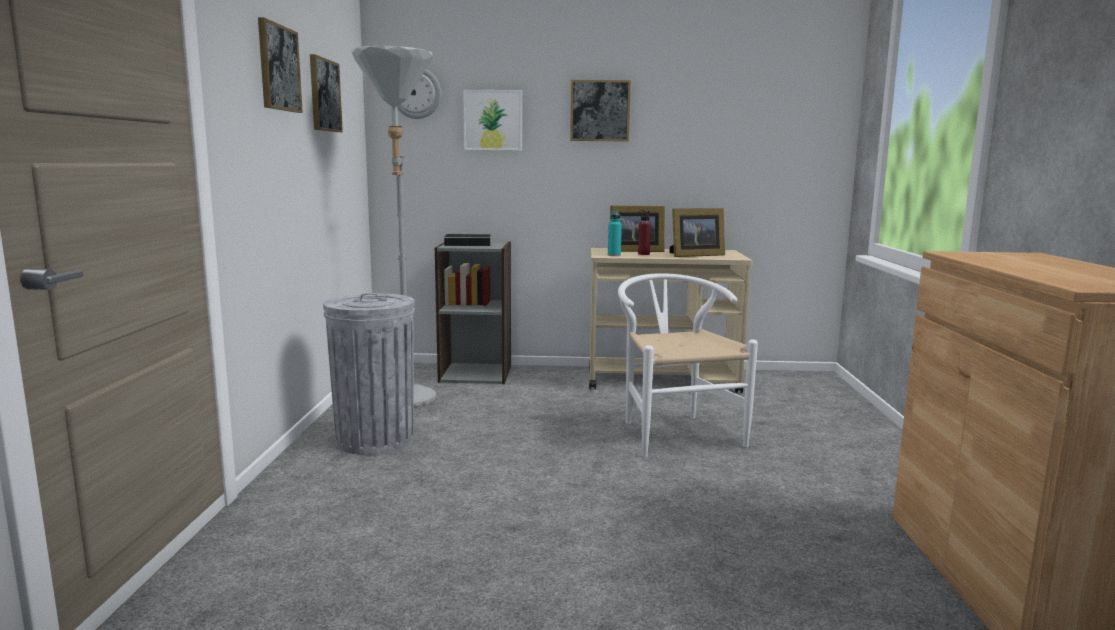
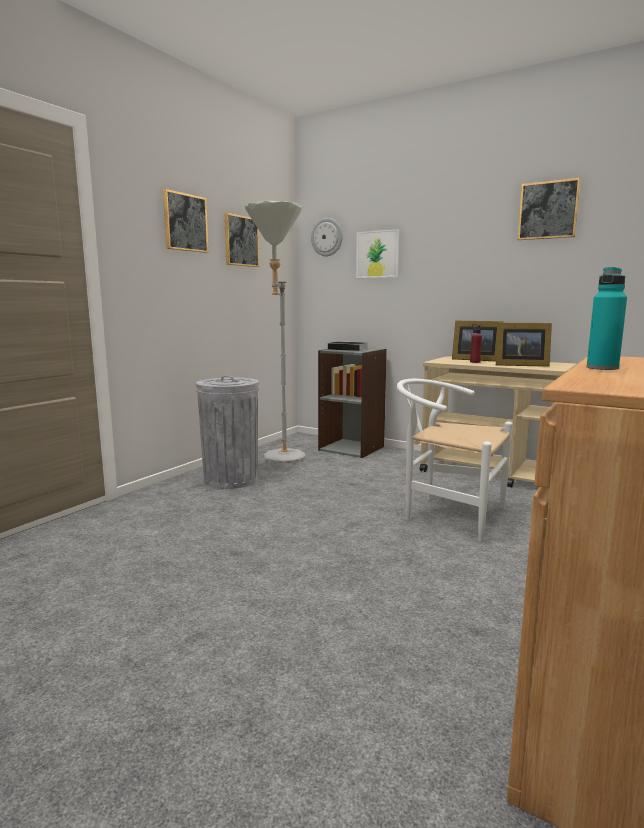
camera: 30 degrees right, 0 degrees up
(600, 111) = (459, 241): picture -> picture (548, 210)
(614, 255) = (446, 361): turquoise bottle -> turquoise bottle (602, 368)
(673, 431) = (446, 513): white chair -> white chair turned 75 degrees counterclockwise

